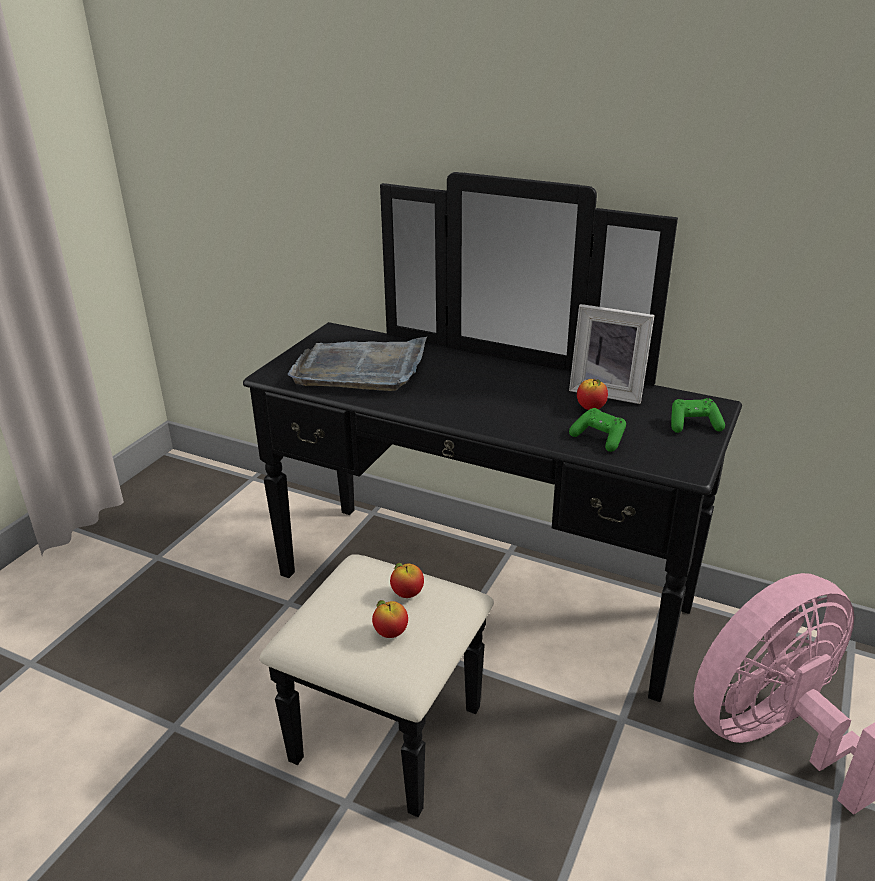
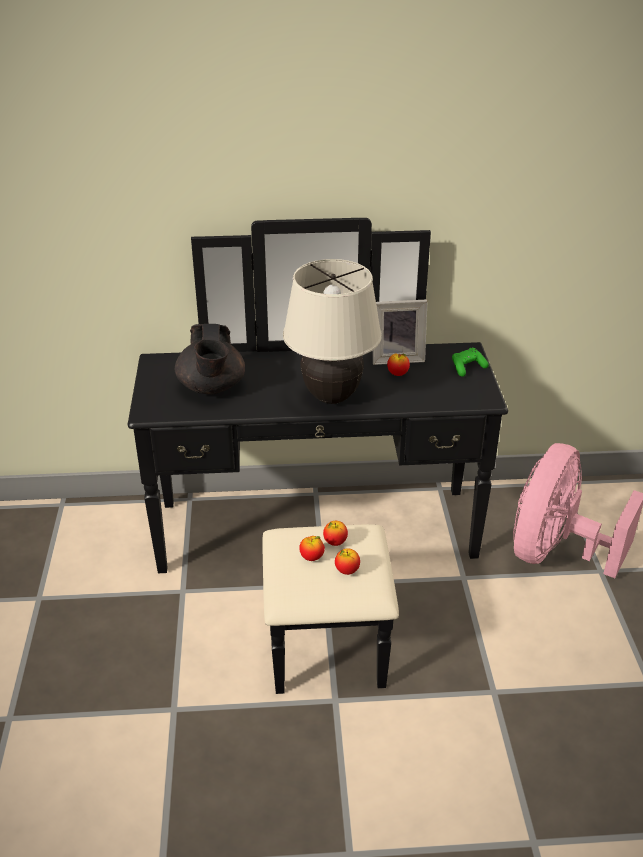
camera: 30 degrees left, 5 degrees up
(361, 368) = (211, 388): grey tray -> black teapot
(364, 601) = (312, 557): none -> apple
(483, 411) = (331, 397): none -> beige table lamp
(599, 438) = (421, 395): green game controller -> none

